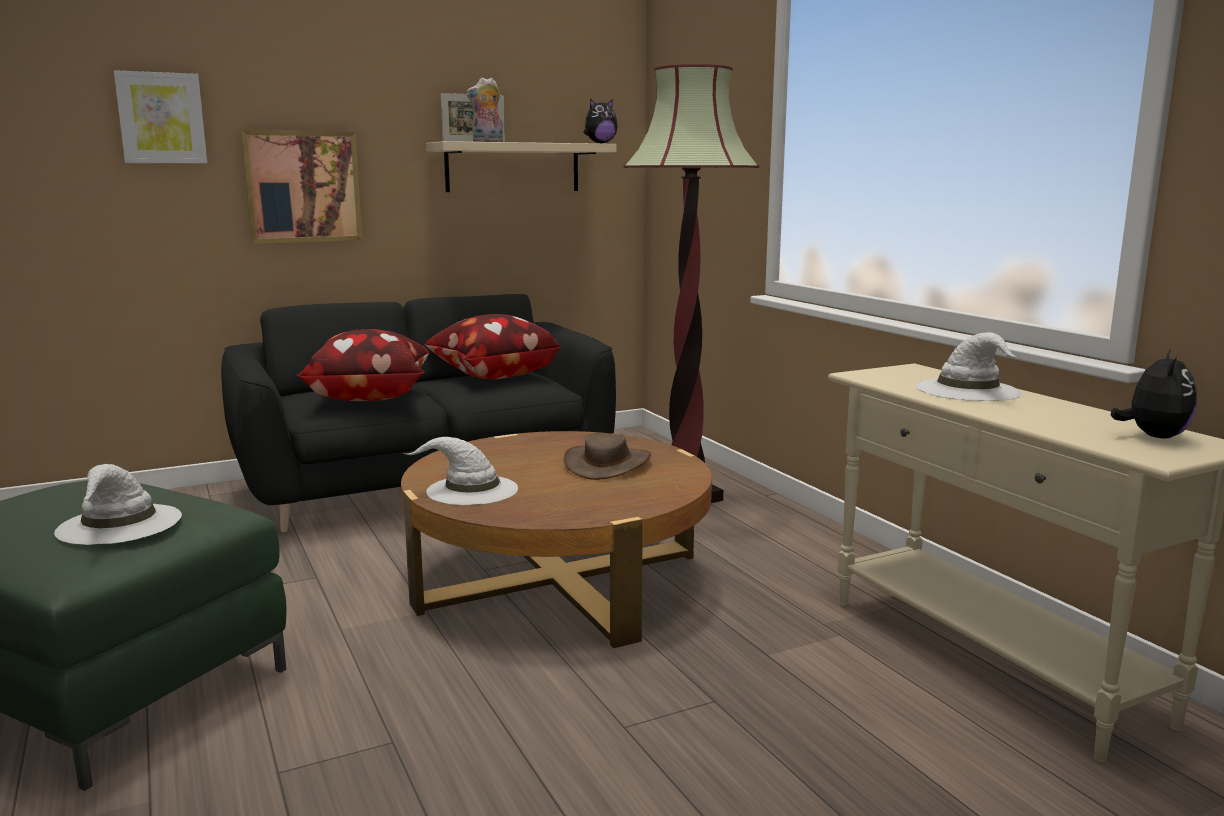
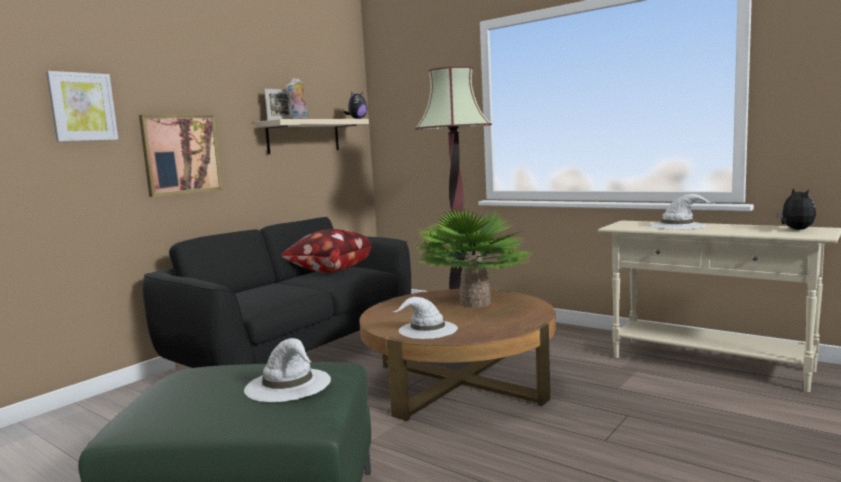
camera: 25 degrees left, 5 degrees down
(368, 397) = (273, 293): pillow -> none
(608, 464) = (475, 303): brown hat -> potted plant

